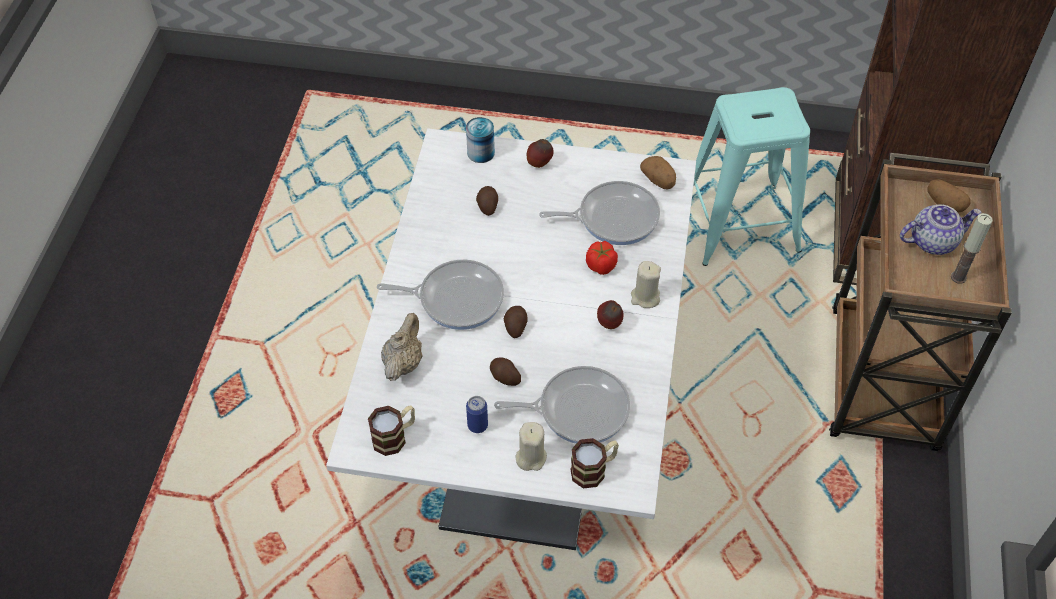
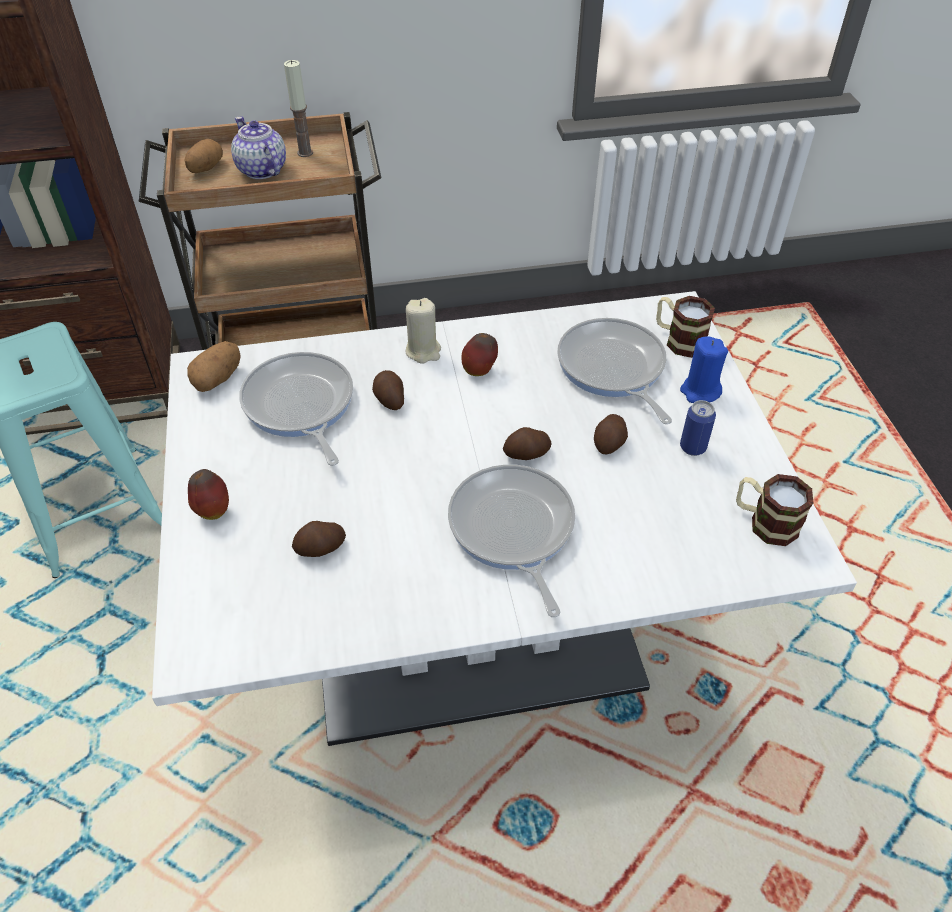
camera: 110 degrees left, 5 degrees down
(403, 362) = (651, 553): beige teapot -> none
(481, 153) = (203, 593): can -> none
(530, 457) = (700, 391): beige candle -> blue candle
(601, 265) = (389, 399): tomato -> potato

